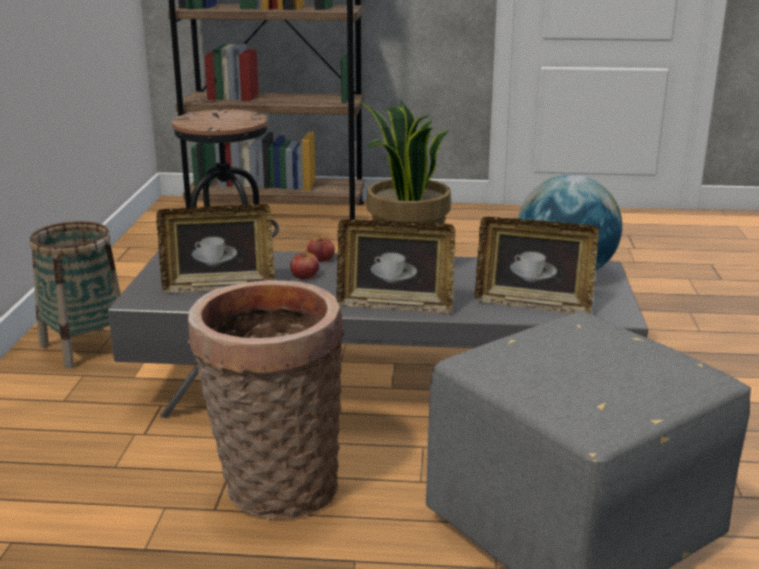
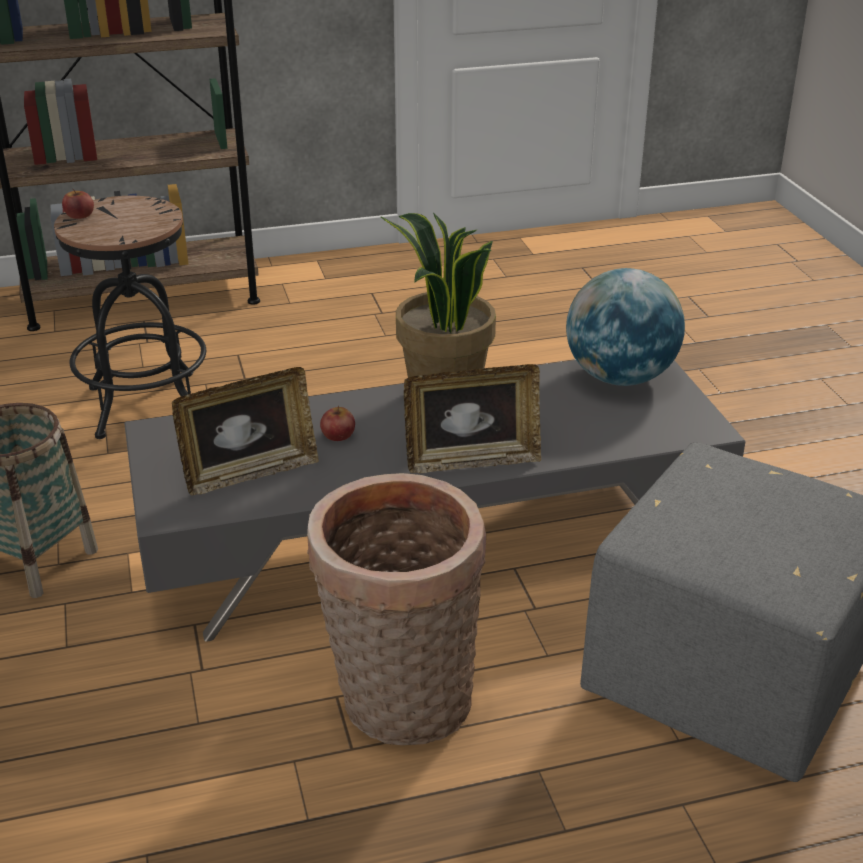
camera: 20 degrees left, 10 degrees up
(321, 258) = (338, 404): apple -> apple (79, 215)
(533, 304) = (614, 429): picture frame -> none

